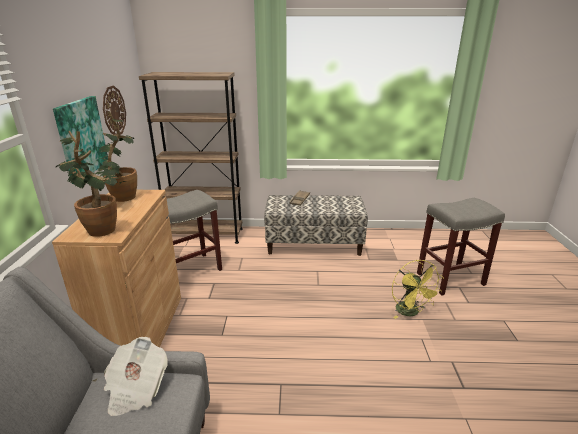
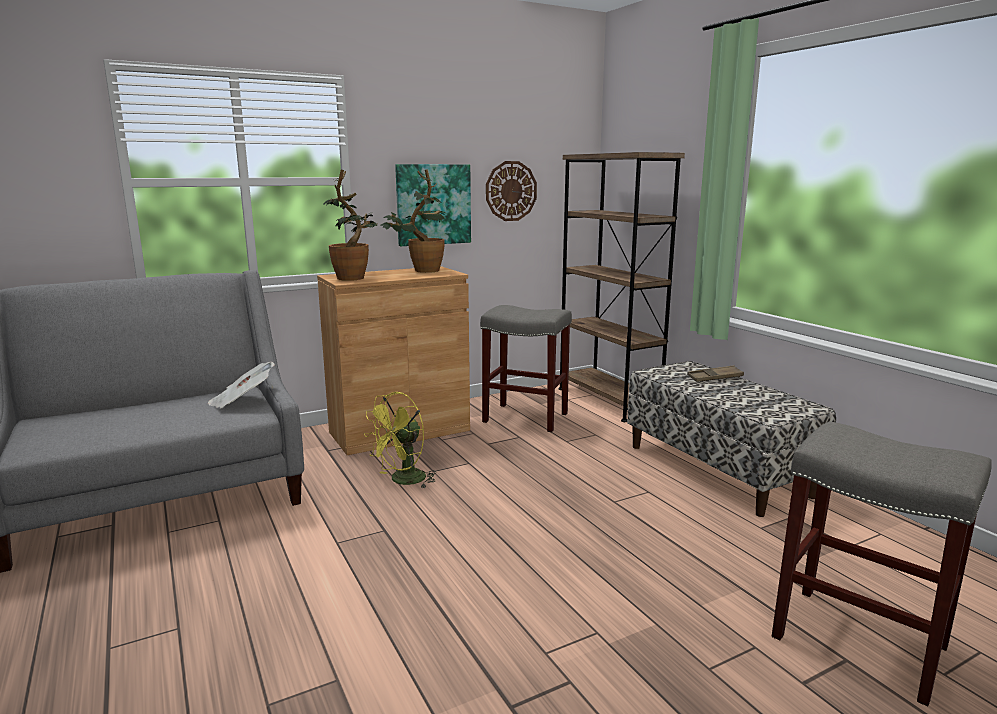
camera: 60 degrees right, 10 degrees down
(411, 312) = (659, 606): yellow fan -> yellow fan (403, 481)

